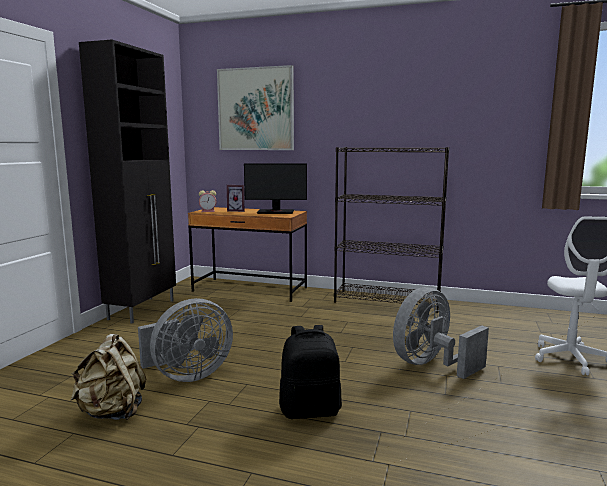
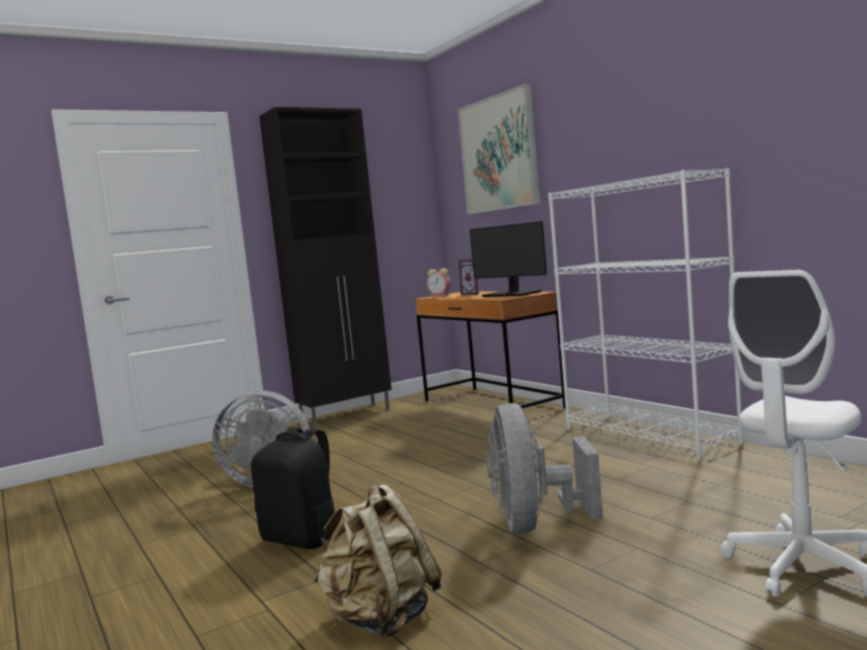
camera: 40 degrees right, 5 degrees down
(112, 412) = (165, 501): beige backpack -> beige backpack (381, 618)
(387, 301) = (649, 436): black bookcase -> white bookcase
(431, 365) = (536, 525): grey fan -> grey fan turned 90 degrees counterclockwise

